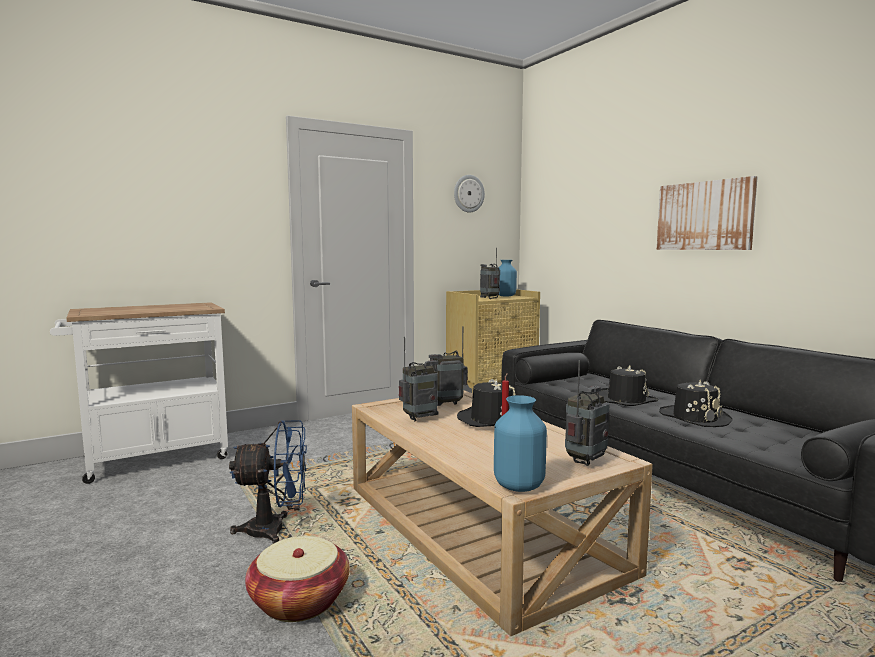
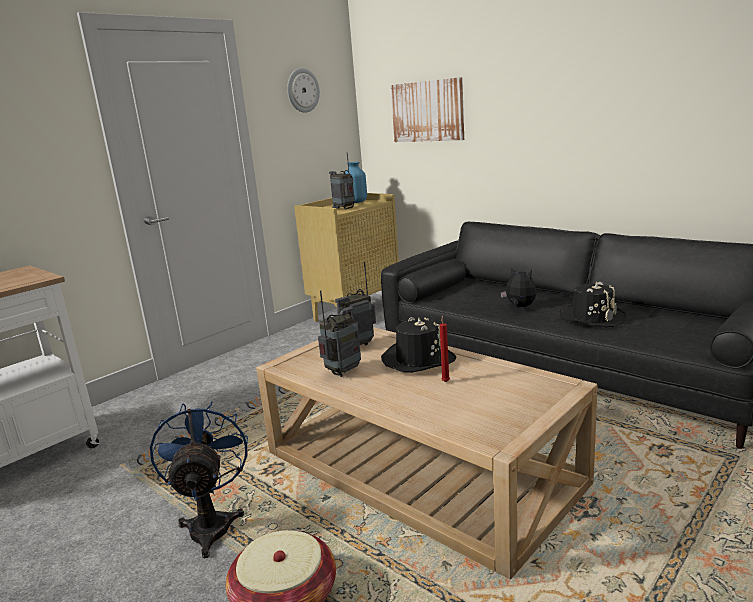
camera: 15 degrees left, 10 degrees up
(276, 530) = (211, 523): blue fan -> blue fan turned 75 degrees counterclockwise
(518, 486) = (499, 439): blue vase -> none
(585, 461) = (539, 394): radio -> none
(625, 400) = (519, 307): black hat -> plush toy
(704, 216) = (568, 107): picture -> picture (427, 111)

